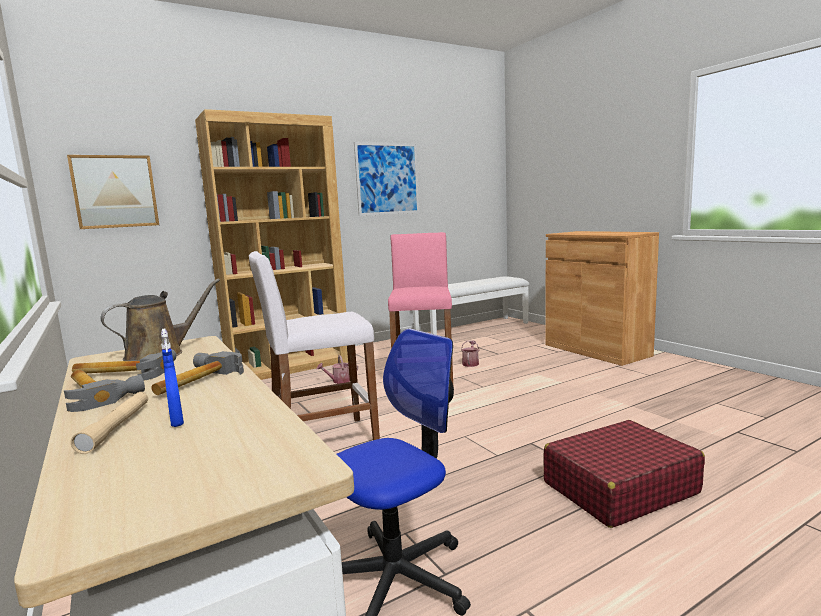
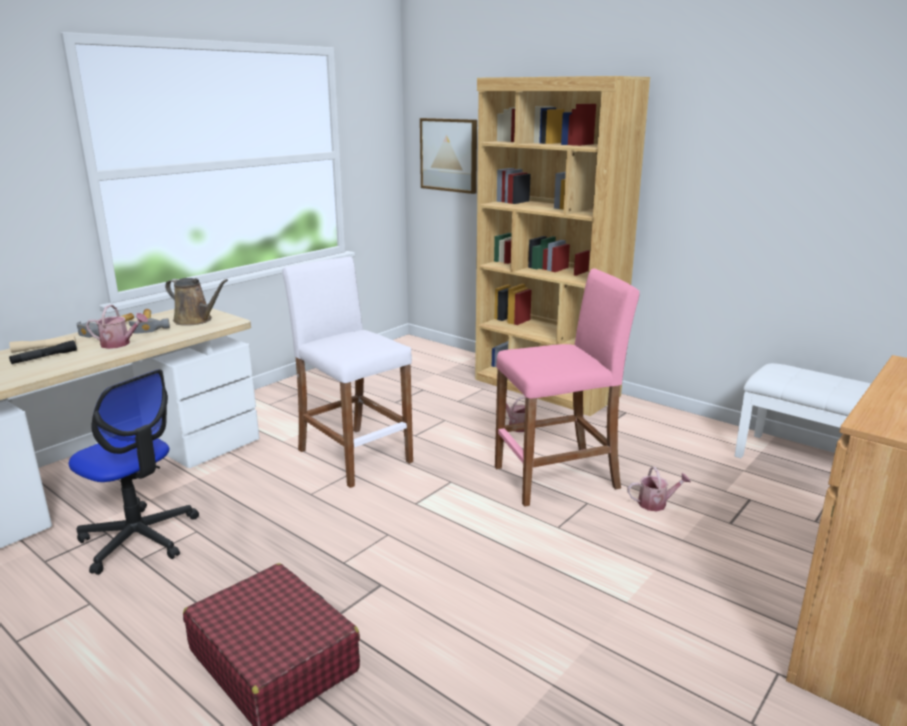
camera: 70 degrees right, 10 degrees up
(177, 422) = (44, 357): blue spray bottle -> black flashlight
(194, 381) = (119, 344): hammer -> watering can
(387, 179) = (768, 165): picture -> none

